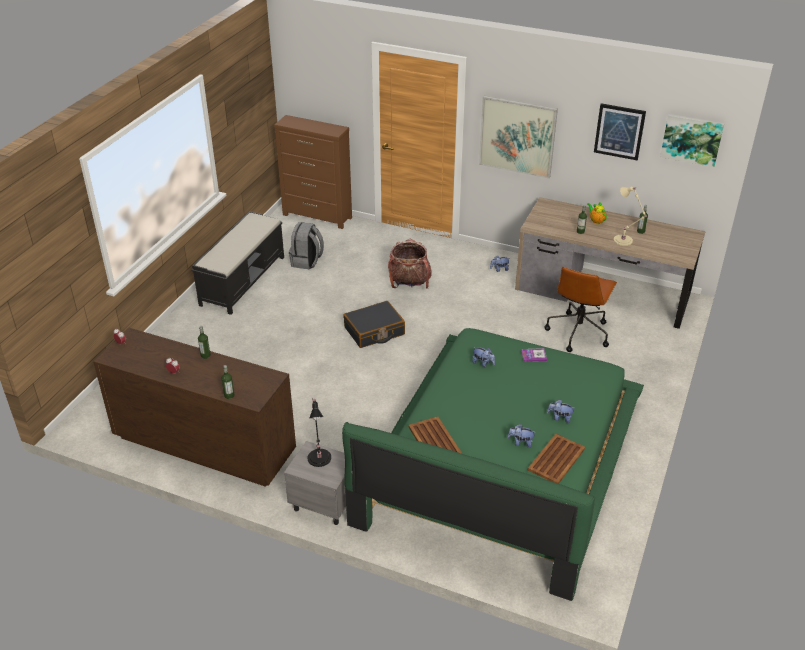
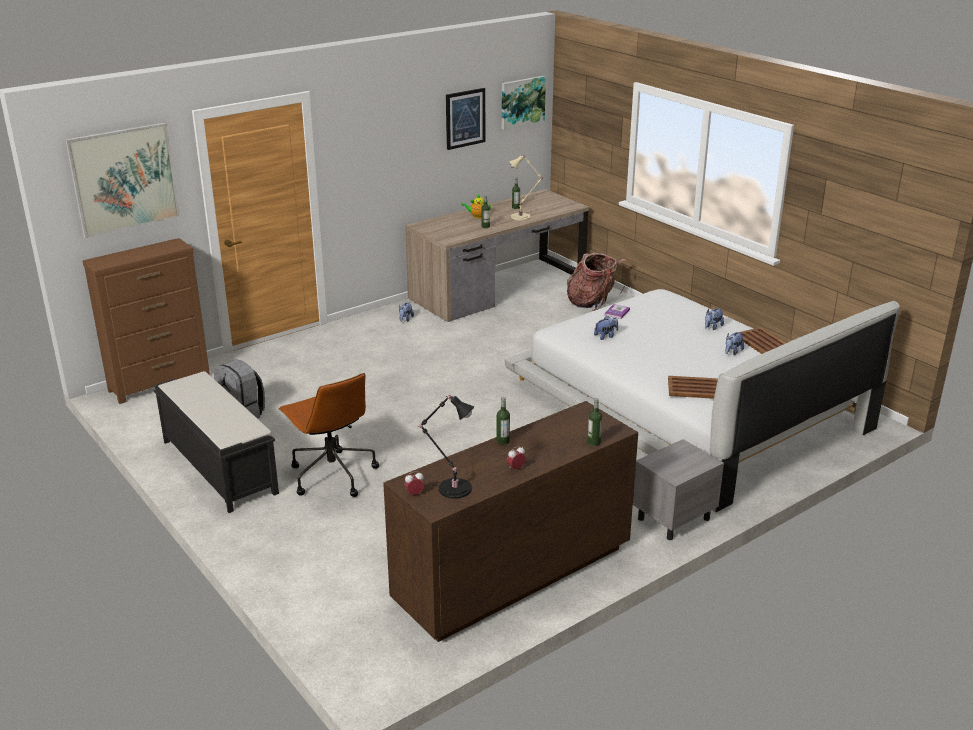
camera: 60 degrees left, 10 degrees down
(319, 456) = (667, 459): black table lamp -> black table lamp (452, 488)
(374, 331) = (425, 411): black suitcase -> none
(409, 283) = (366, 368): backpack -> backpack (593, 303)
(502, 461) = (686, 406): green bed -> white bed
(517, 136) = (374, 165): picture -> picture (124, 179)
(578, 332) = (543, 316): brown office chair -> brown office chair (332, 475)

